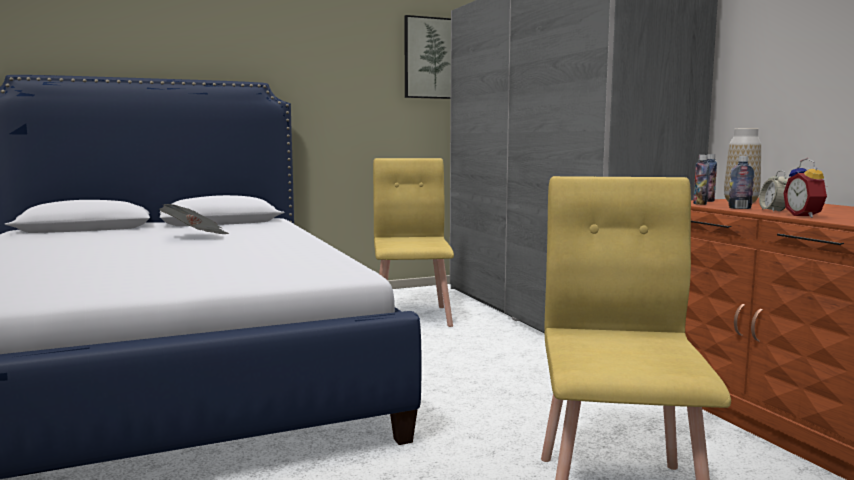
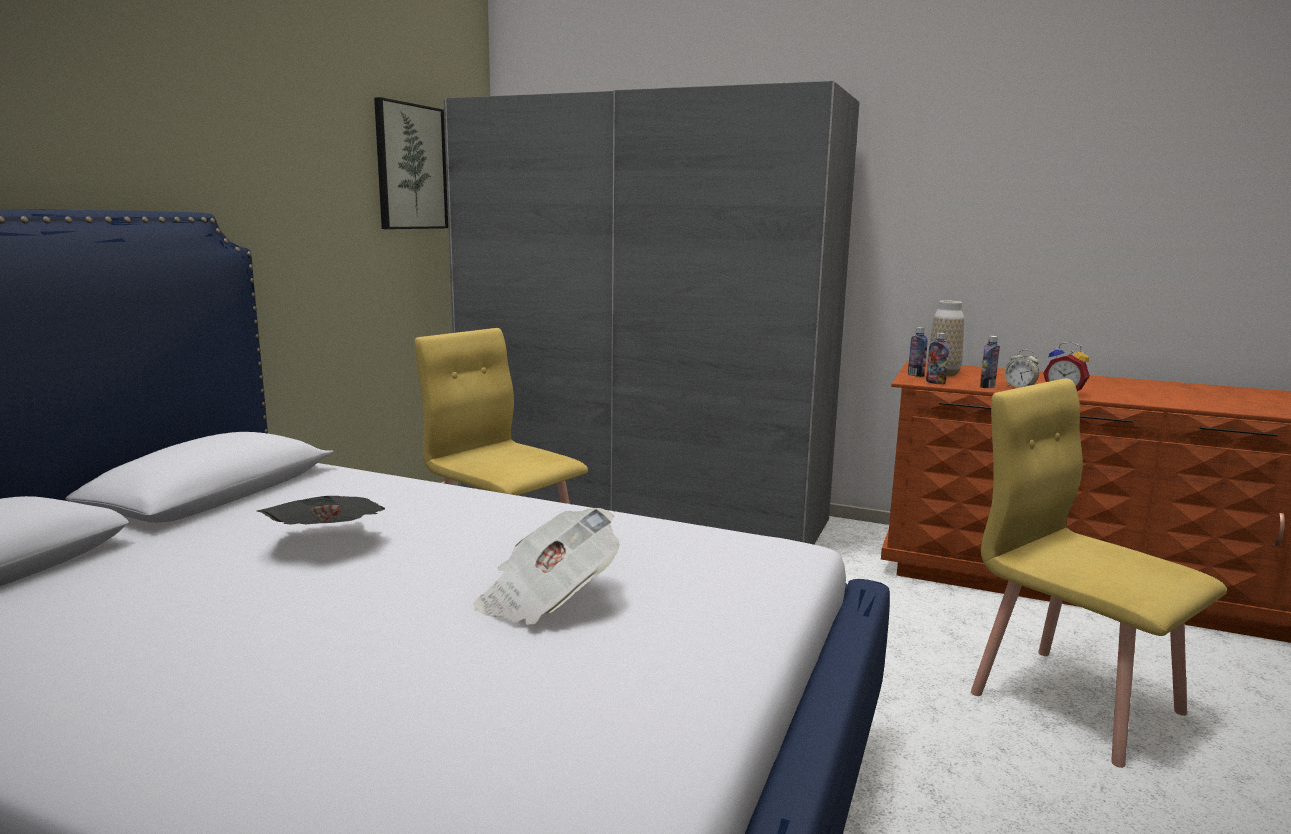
camera: 45 degrees left, 5 degrees up
(192, 262) = (547, 600): none -> newspaper

